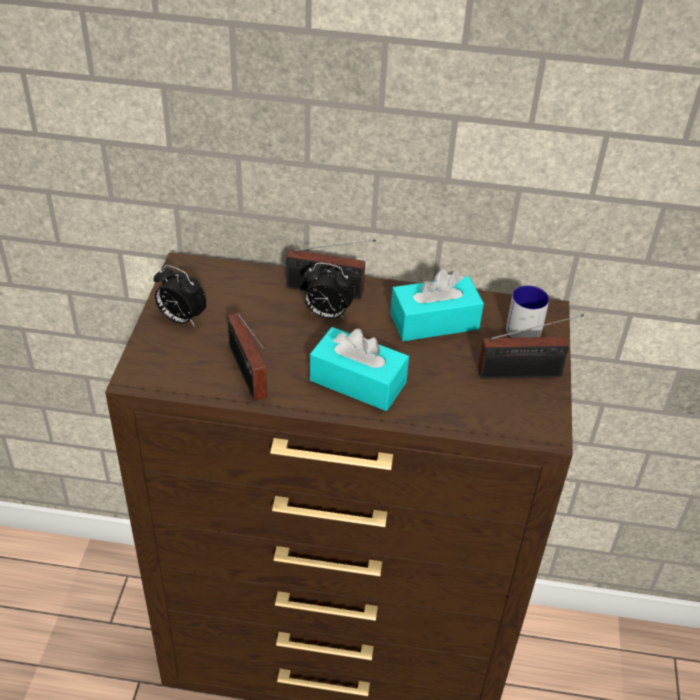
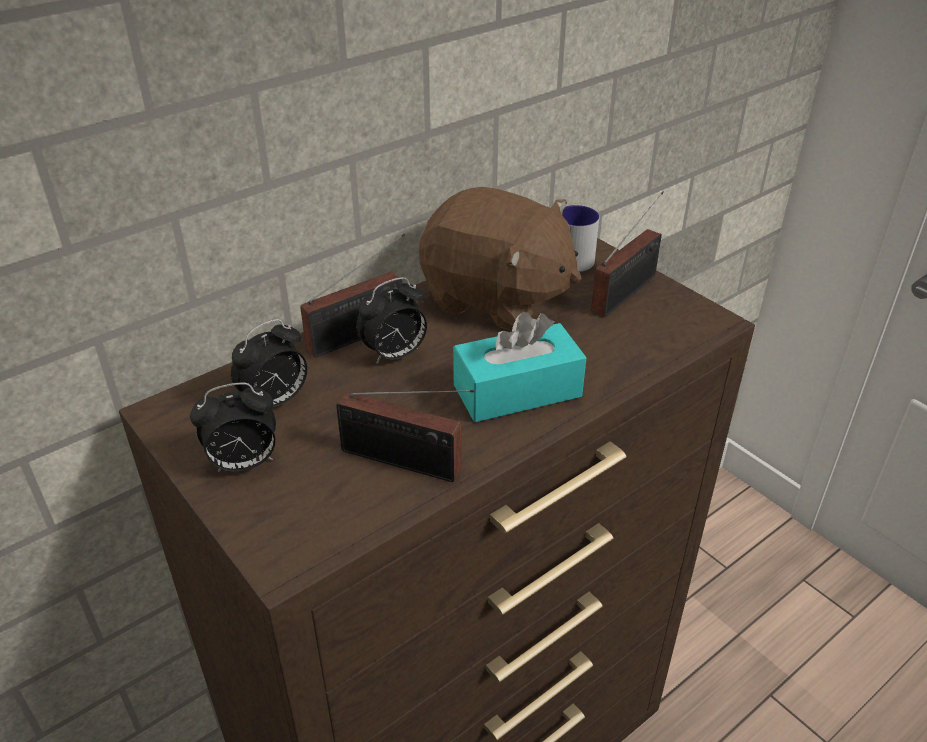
camera: 45 degrees left, 5 degrees down
(237, 298) = (276, 401): none -> alarm clock
(434, 321) = (496, 299): turquoise tissue box -> brown plush toy

